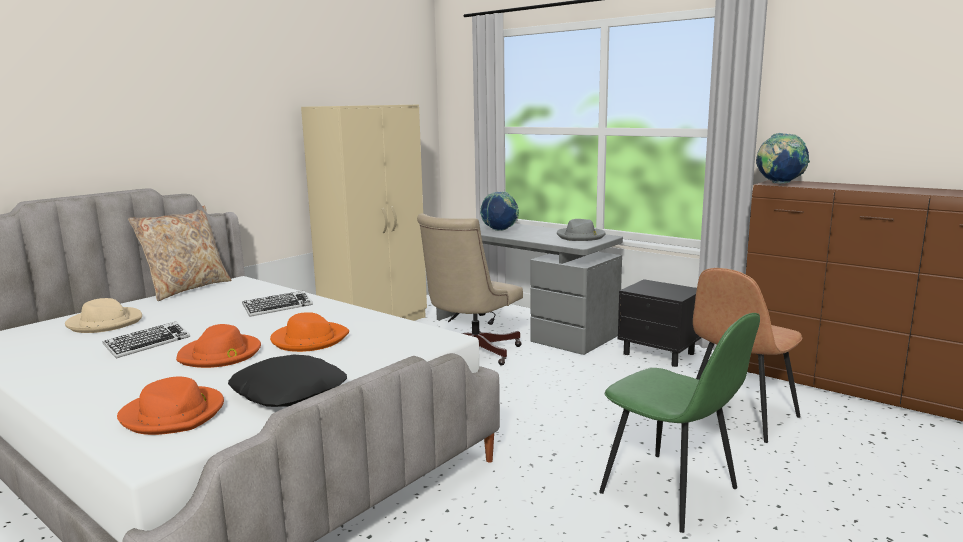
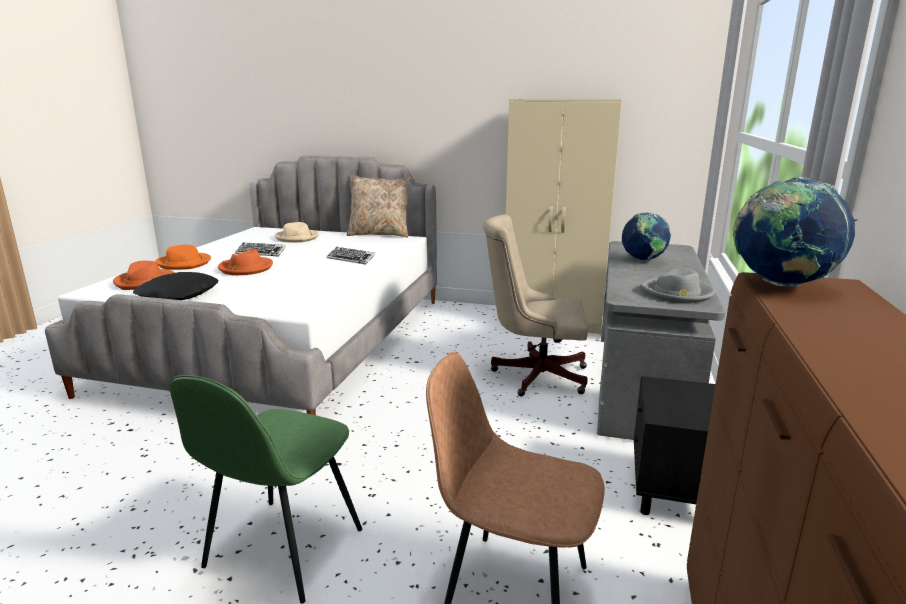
camera: 65 degrees right, 5 degrees up
(309, 339) = (282, 279): orange hat -> orange hat (184, 263)

